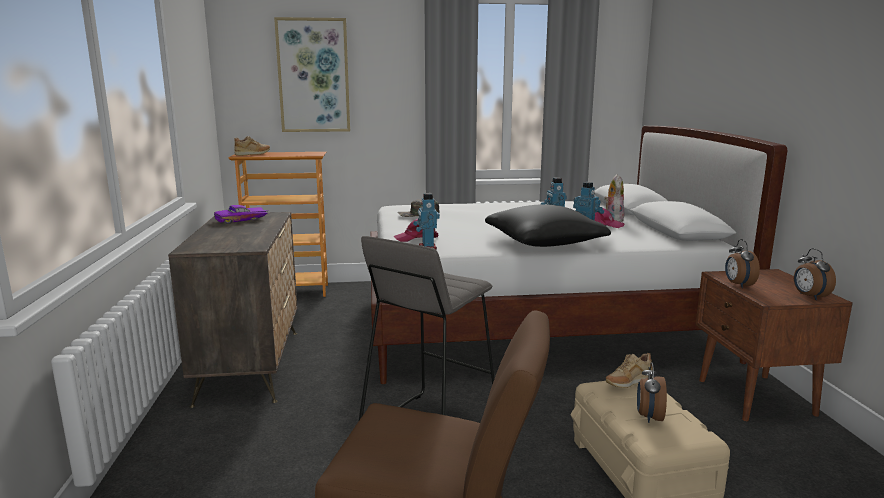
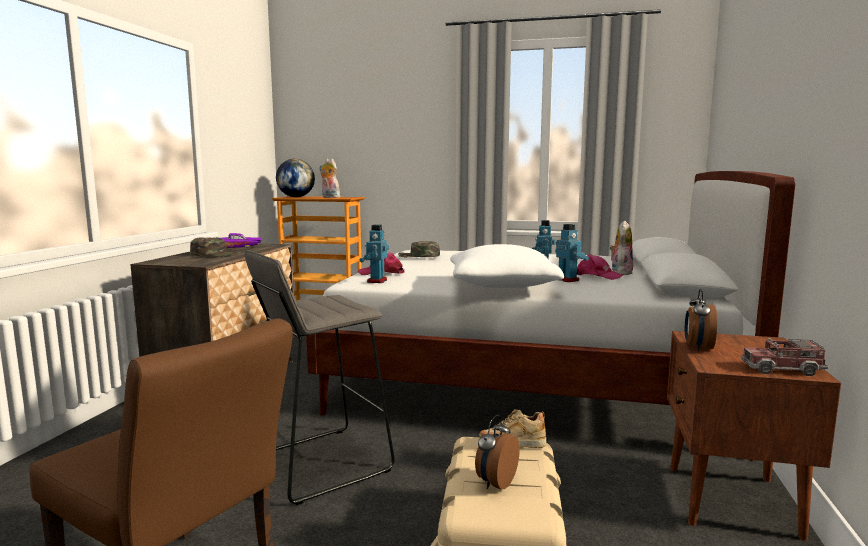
camera: 20 degrees right, 5 degrees down
(239, 232) = (216, 254): none -> green cap
(252, 154) = (296, 197): beige shoe -> globe
(293, 154) = (329, 197): none -> plush toy
(313, 76) = (357, 126): picture -> none
(544, 243) = (502, 285): black pillow -> white pillow
(809, 296) = (781, 369): alarm clock -> toy truck

